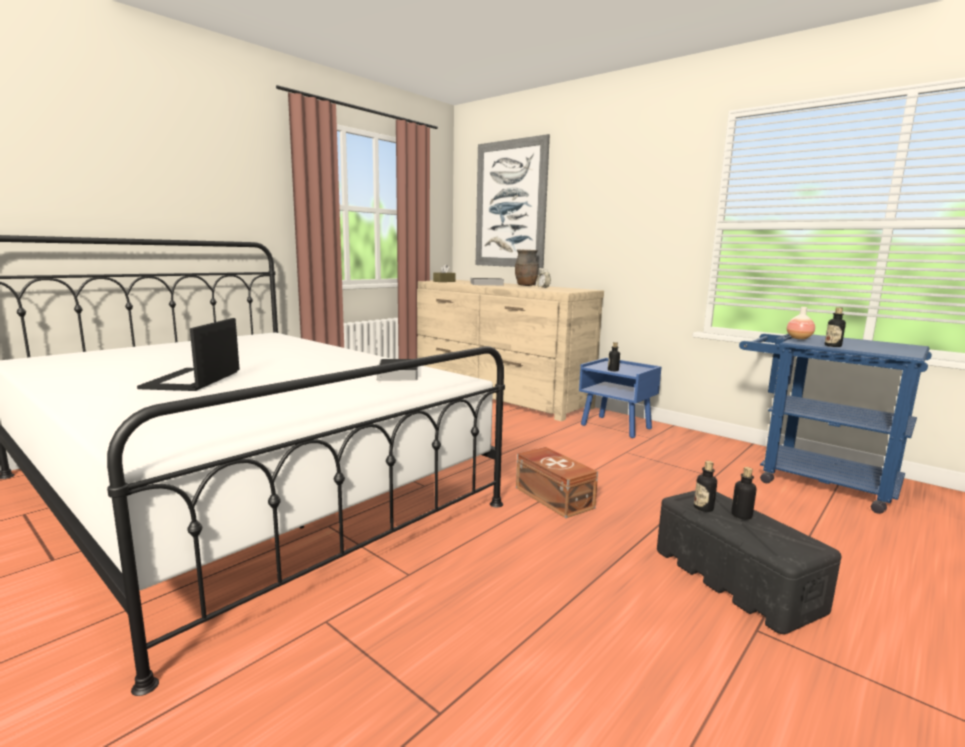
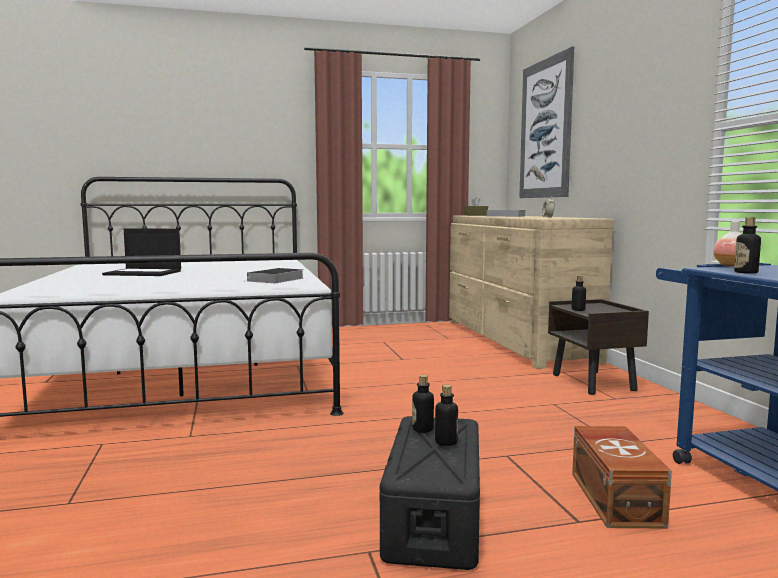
camera: 35 degrees right, 5 degrees down
(192, 380) = (144, 273): laptop -> laptop turned 120 degrees counterclockwise
(526, 285) = (542, 216): brown vase -> none
(554, 497) = (397, 420): brown storage box -> brown storage box (616, 498)
(616, 427) = (594, 383): blue nightstand -> brown nightstand

